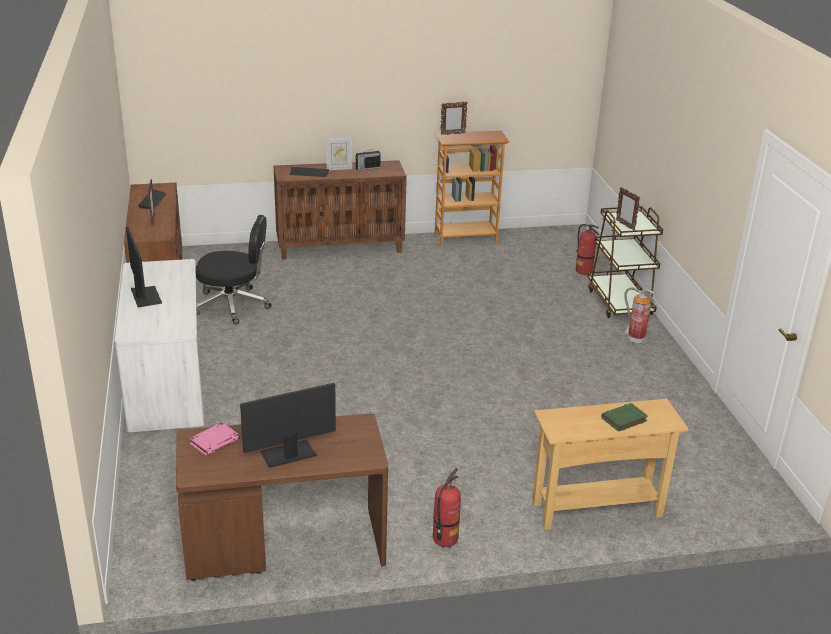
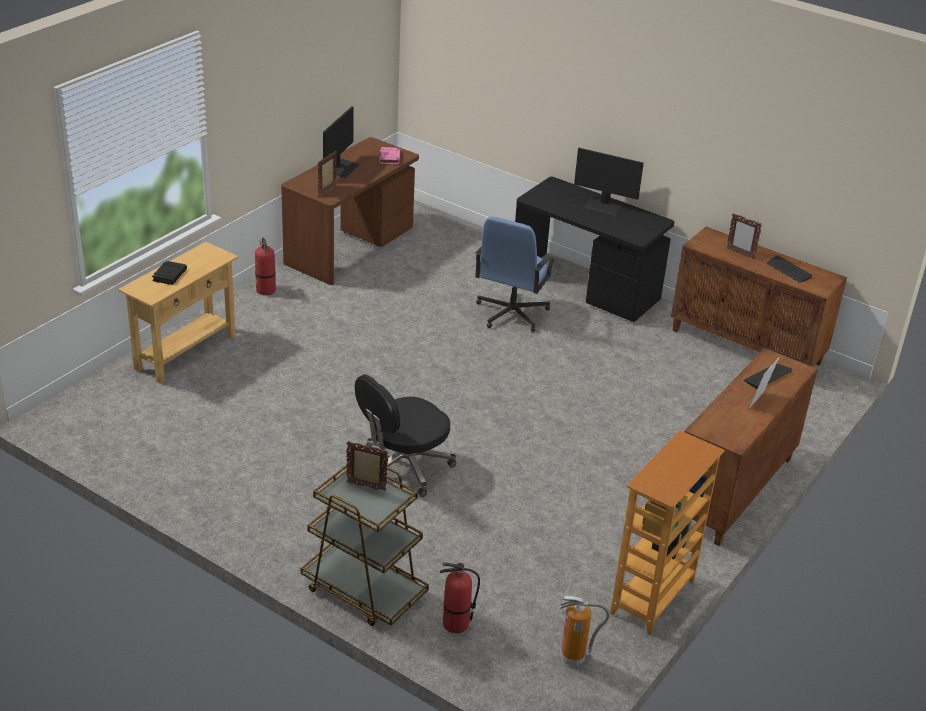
camera: 135 degrees right, 5 degrees up
(166, 383) = (585, 288): white desk -> black desk
(233, 305) = (676, 368): black office chair -> black office chair (403, 467)
(264, 395) = (511, 313): none -> blue office chair
(367, 168) = (739, 418): radio -> none
(452, 134) = (703, 459): picture frame -> picture frame (327, 190)
(623, 420) = (169, 275): green book -> black book
(635, 340) = (295, 537): fire extinguisher -> fire extinguisher (574, 658)

